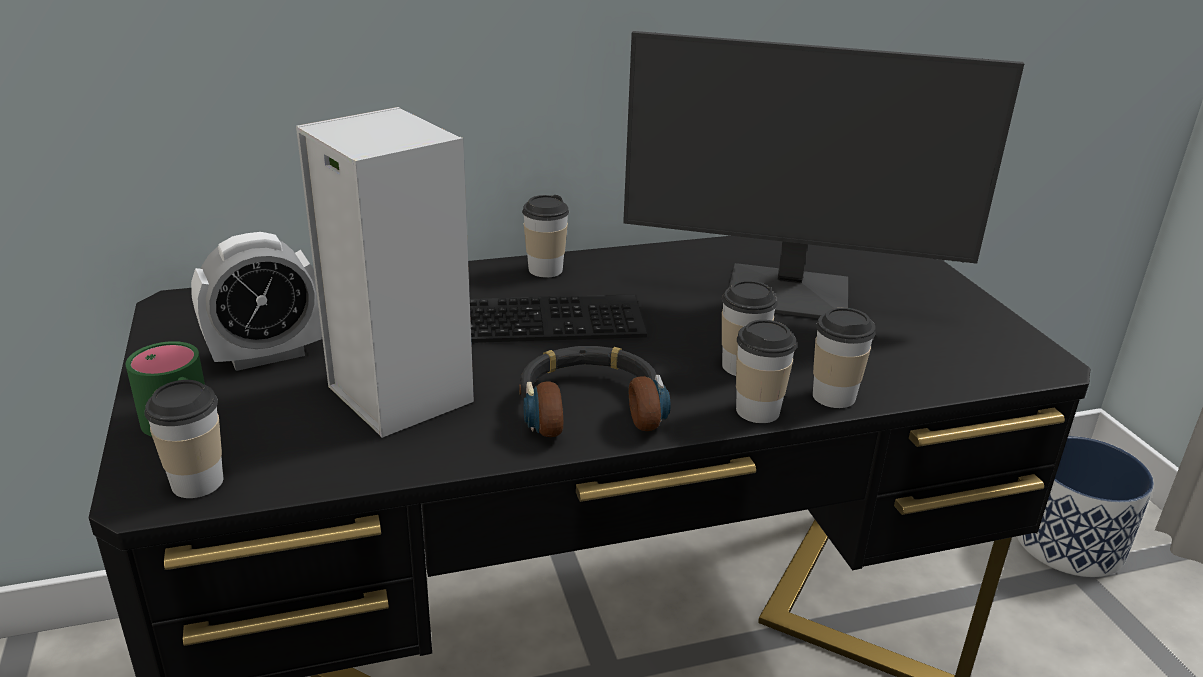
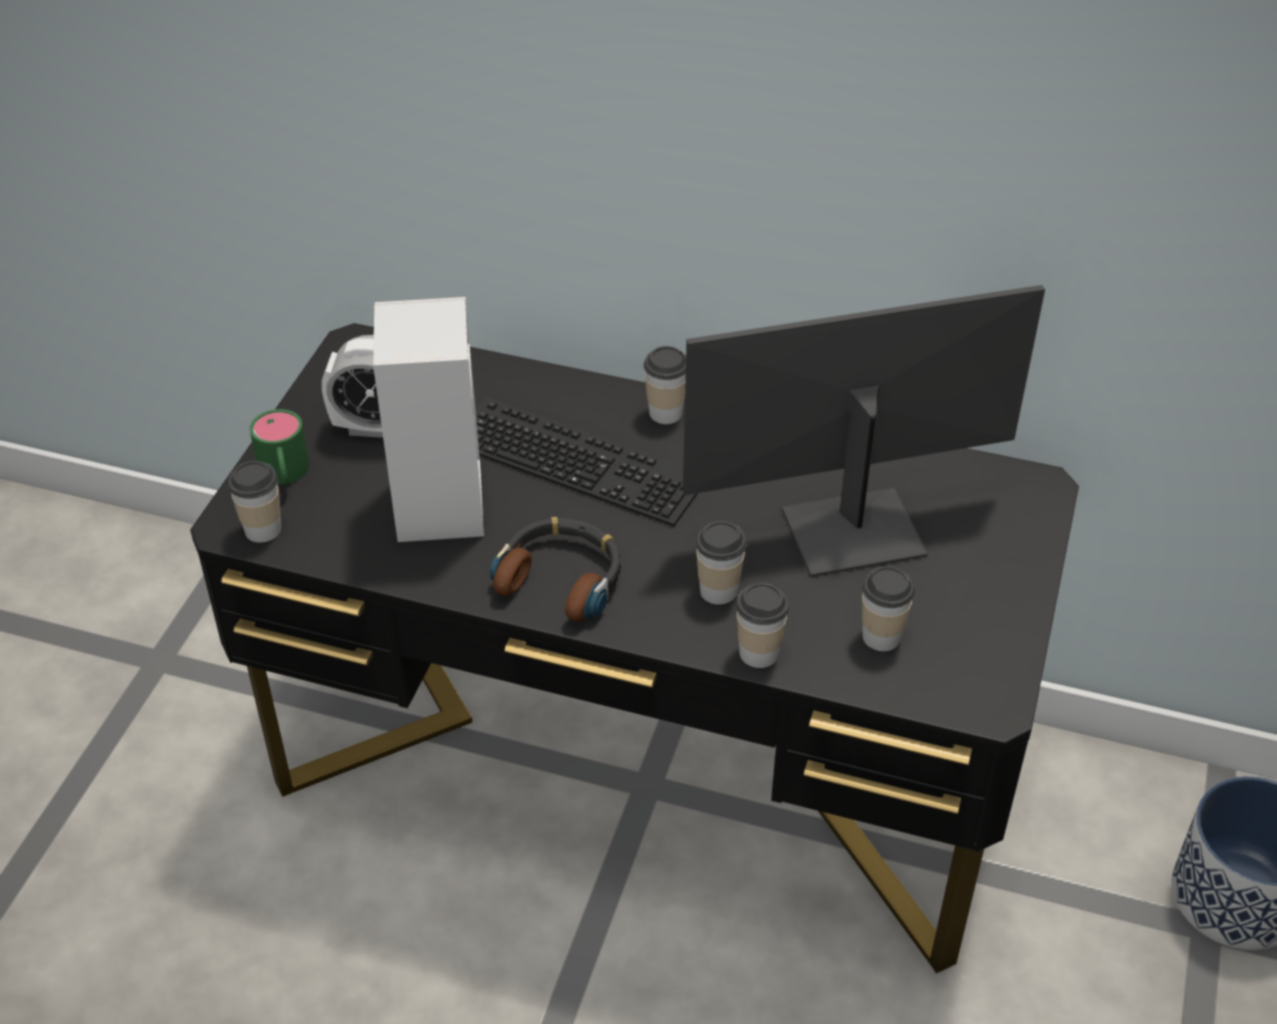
camera: 35 degrees right, 15 degrees up
(757, 411) = (682, 639): cup -> cup (881, 636)
(788, 295) = (851, 529): monitor -> monitor turned 120 degrees clockwise

